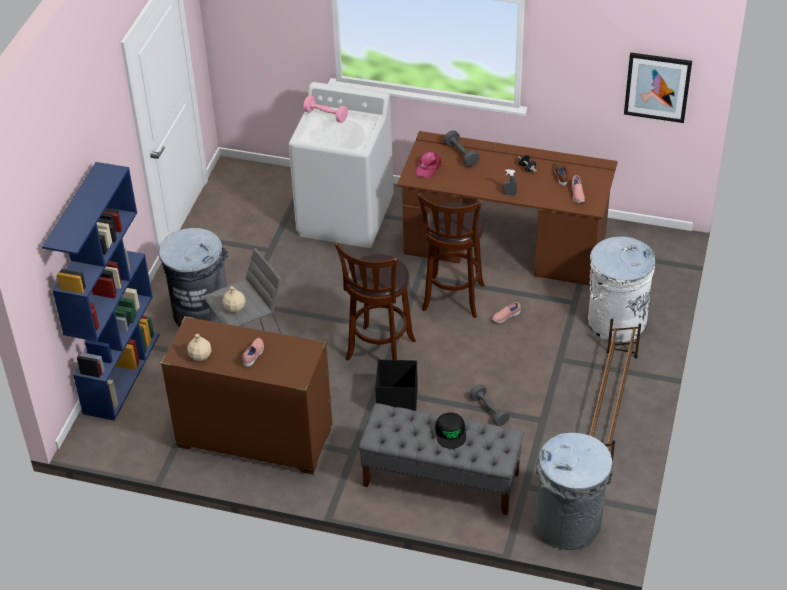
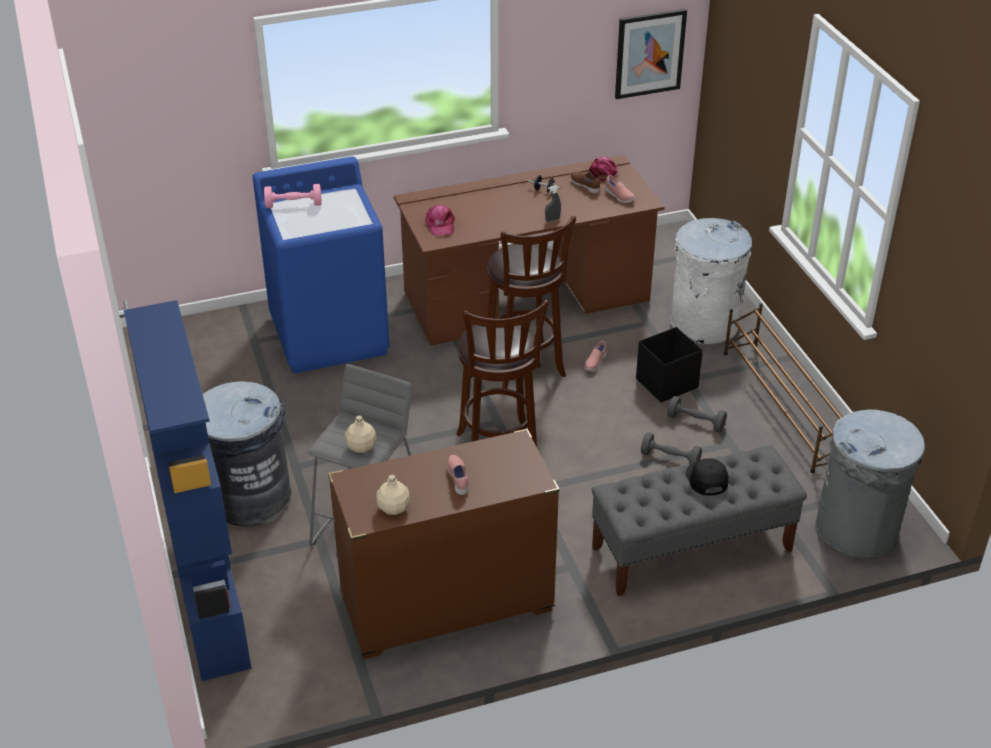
camera: 35 degrees left, 5 degrees down
(346, 217) = (330, 335): white washing machine -> blue washing machine
(396, 401) = (566, 492): black storage box -> black storage box (665, 383)
(451, 433) = (706, 479): black cap -> black cap turned 150 degrees counterclockwise
(461, 155) = (463, 201): grey dumbbell -> grey dumbbell (696, 422)
(587, 169) = (603, 171): none -> pink cap

